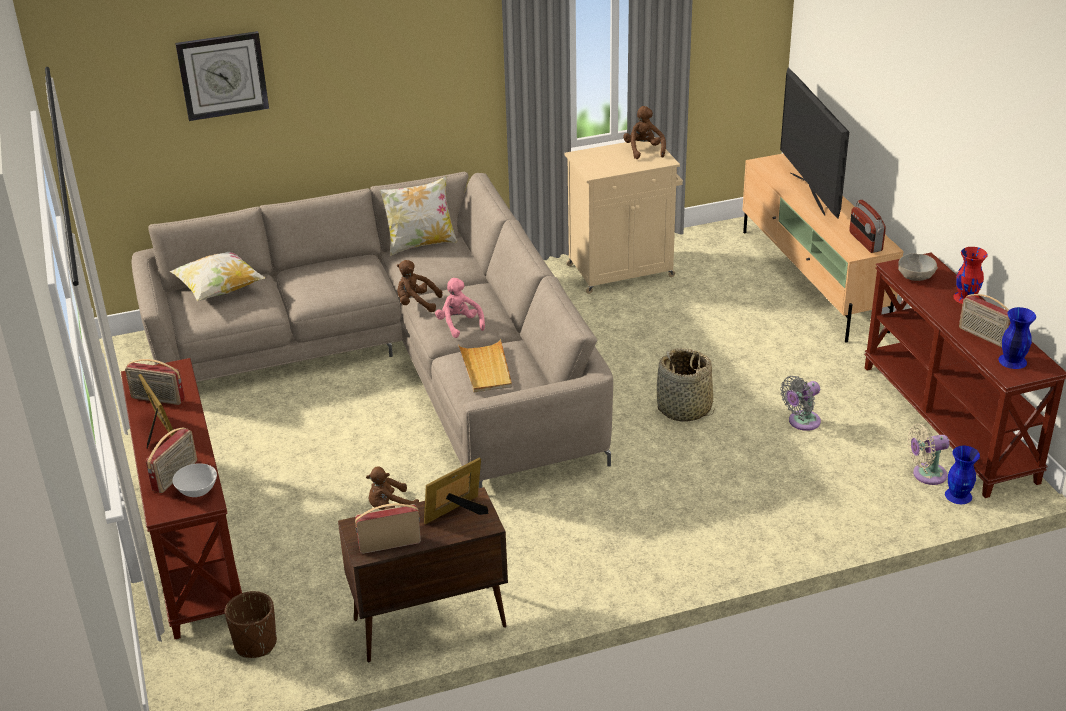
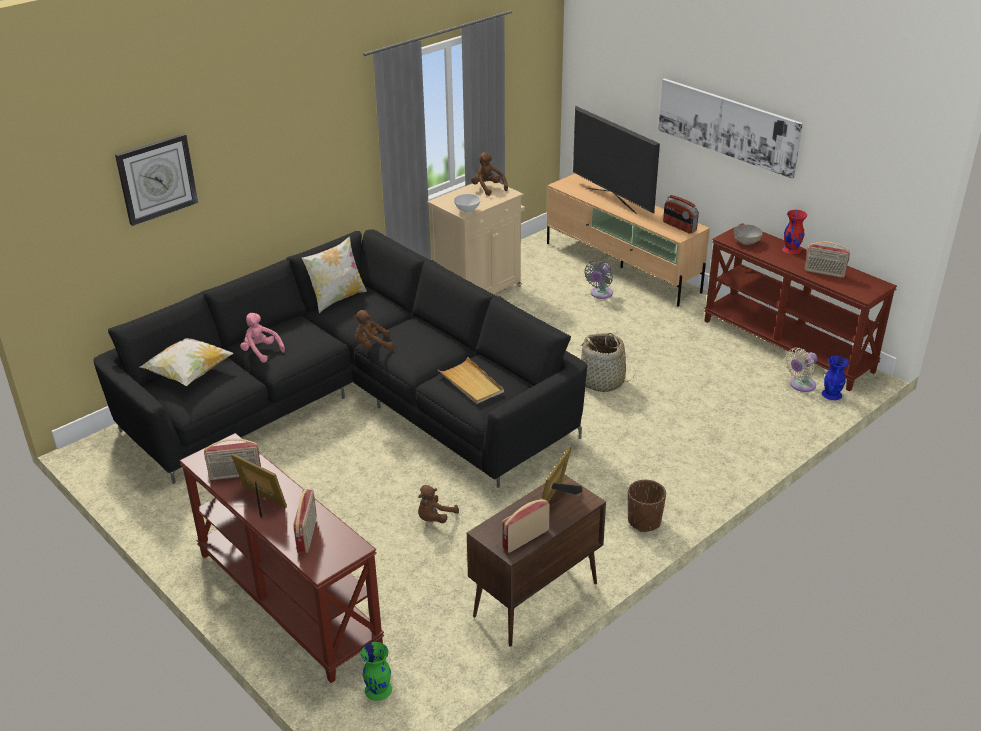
camera: 25 degrees left, 0 degrees up
(197, 493) = (339, 543): white bowl -> white bowl (467, 211)
(213, 660) = (378, 689): none -> green vase
(255, 644) = (405, 663): brown planter -> brown planter (644, 521)
(399, 362) = (354, 401): beige sofa -> black sofa
(459, 324) = (420, 354): pink plush toy -> pink plush toy (261, 352)
(801, 422) = (691, 370): grey fan -> grey fan (600, 294)
(928, 124) = (727, 126): none -> picture
(1012, 361) = (856, 285): blue vase -> none

